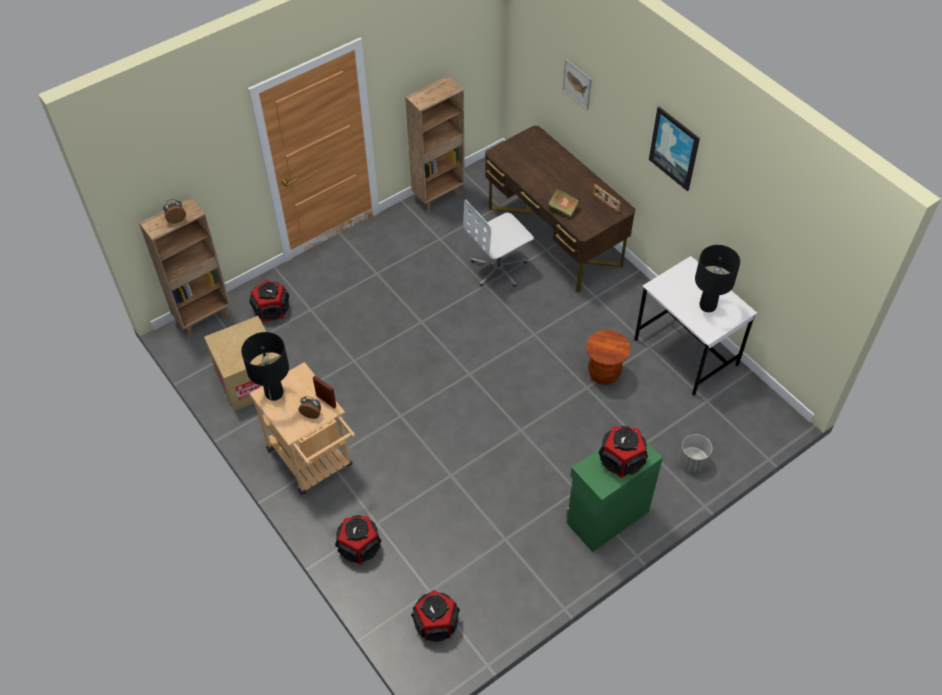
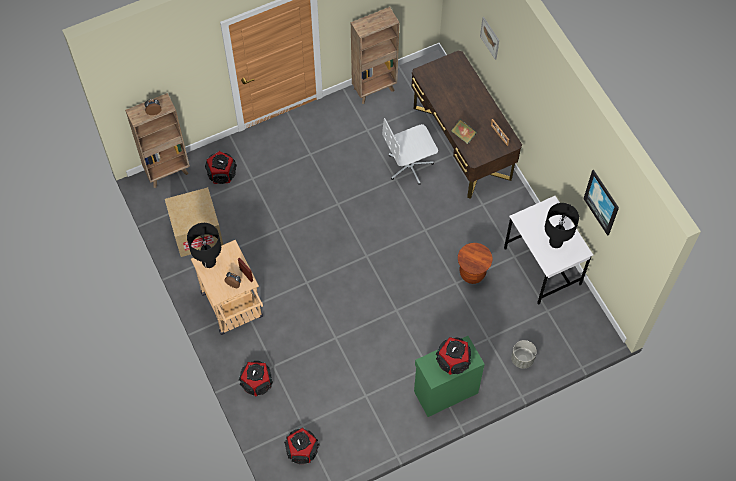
camera: 10 degrees right, 10 degrees up
(674, 148) = (548, 117): picture -> picture (602, 202)

